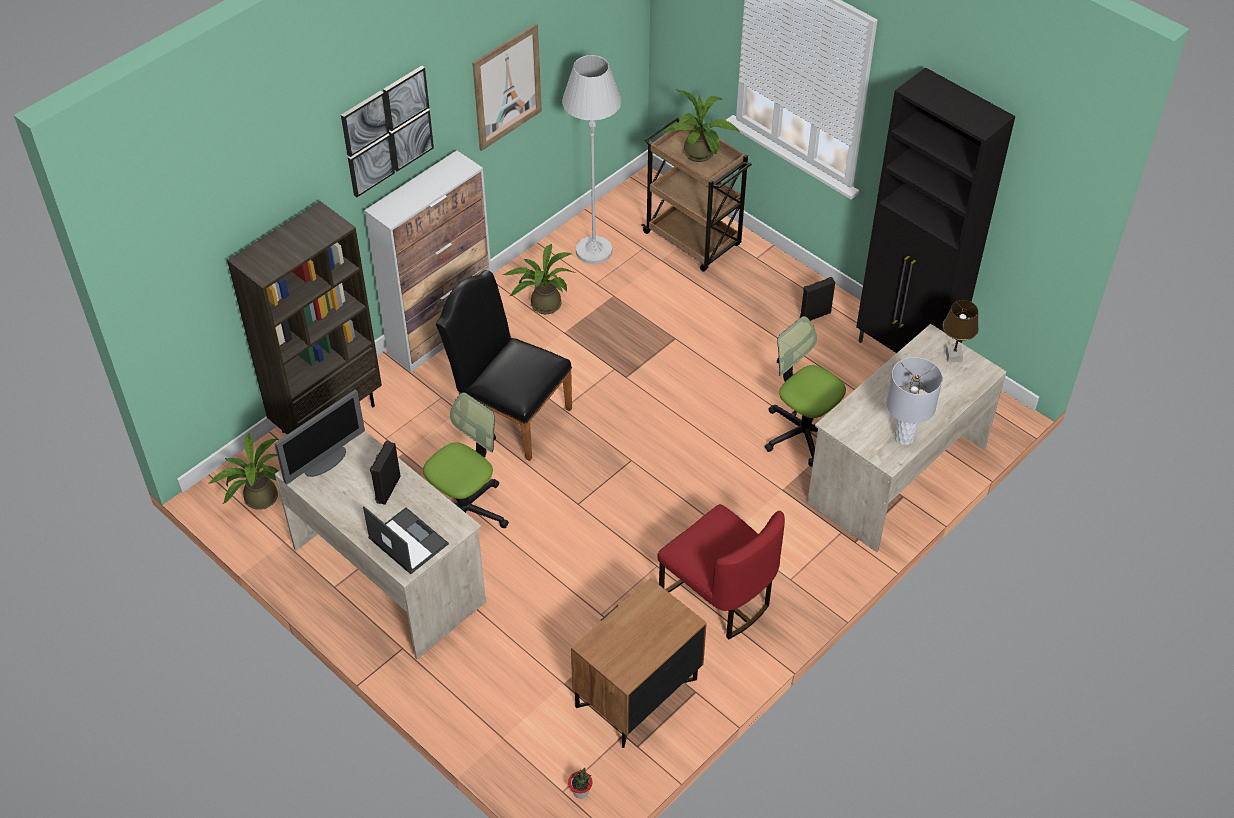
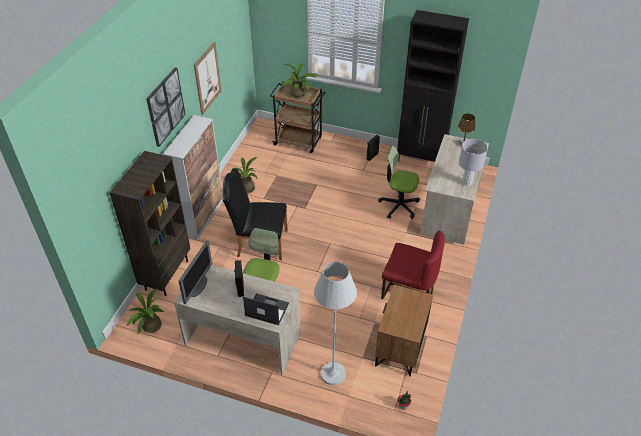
camera: 25 degrees left, 5 degrees down
(594, 251) = (255, 159): white floor lamp -> white floor lamp (333, 374)

